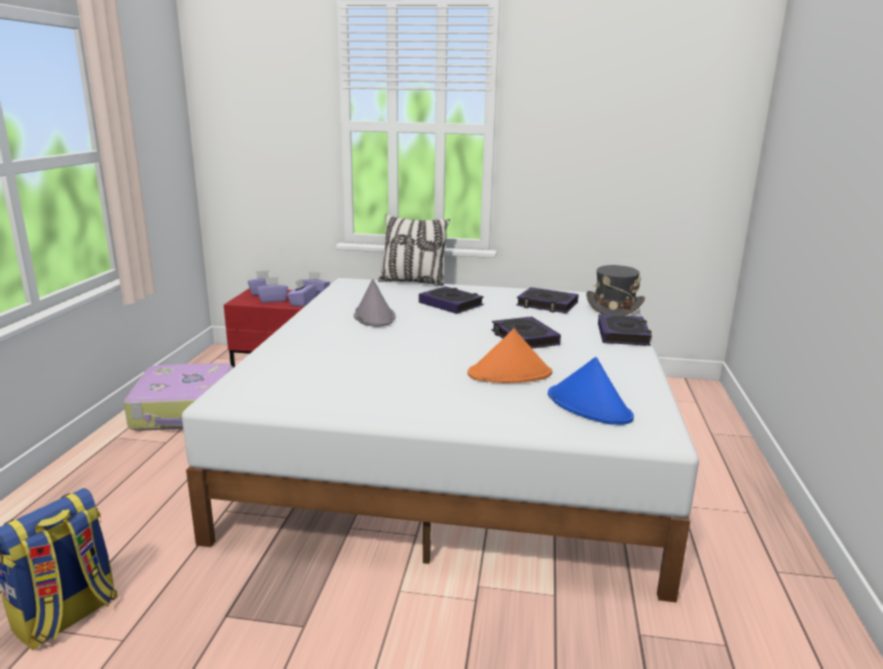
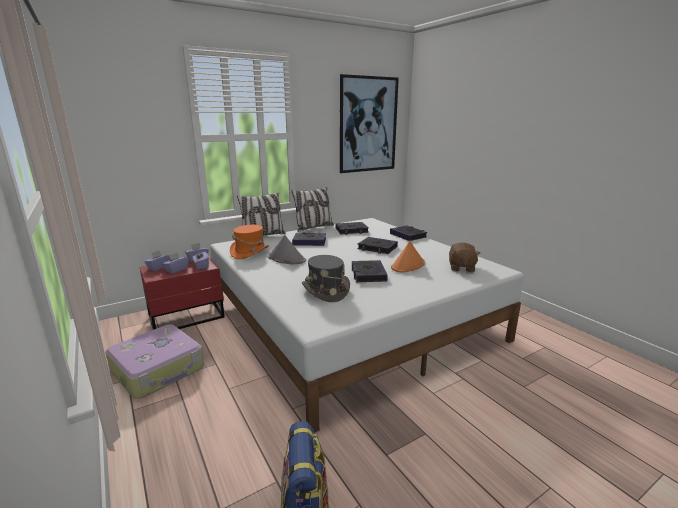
camera: 40 degrees left, 0 degrees up
(353, 297) = (250, 252): none -> orange hat
(424, 366) = (368, 274): none -> book
(502, 287) = (313, 227): none -> pillow
(589, 406) = (461, 268): blue hat -> brown plush toy
(613, 307) = (379, 225): grey hat -> grey hat (325, 290)
(655, 117) = (368, 125): none -> picture

